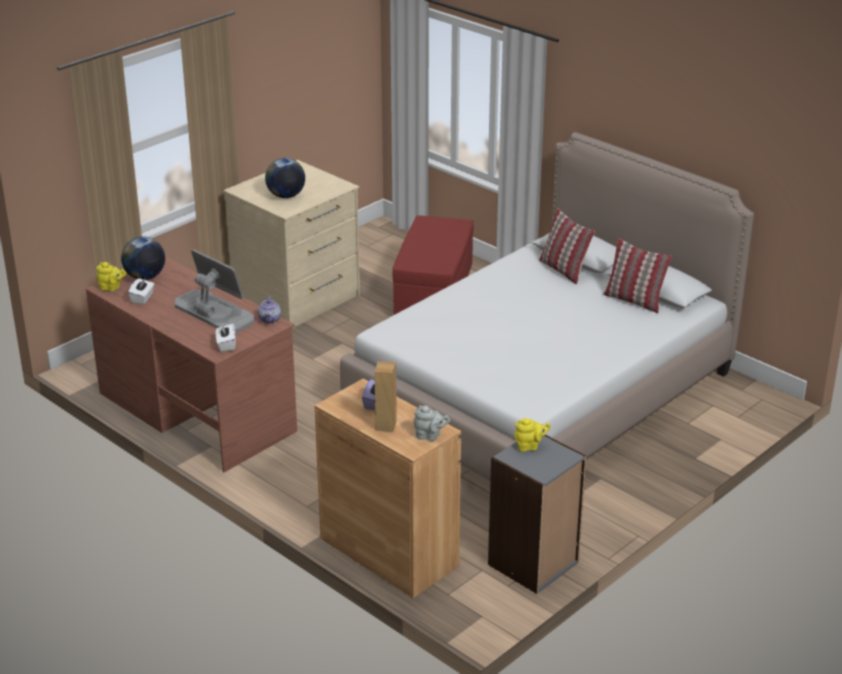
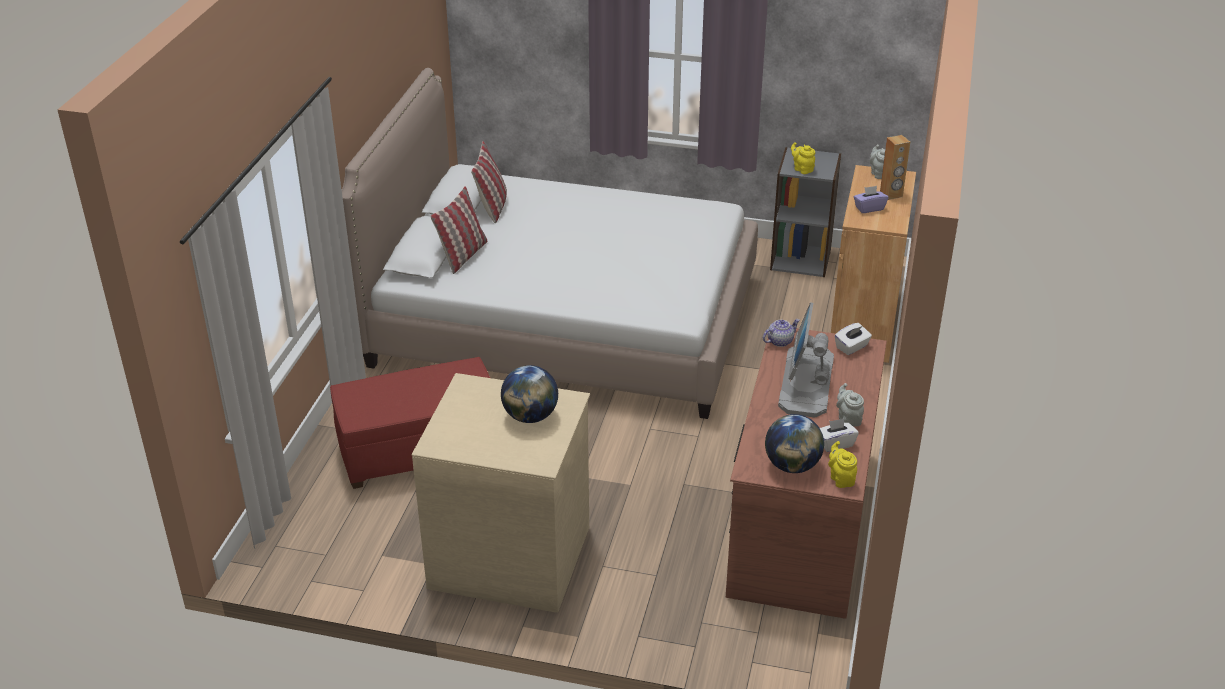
camera: 120 degrees left, 5 degrees up
(157, 312) = (848, 419): none -> grey teapot

